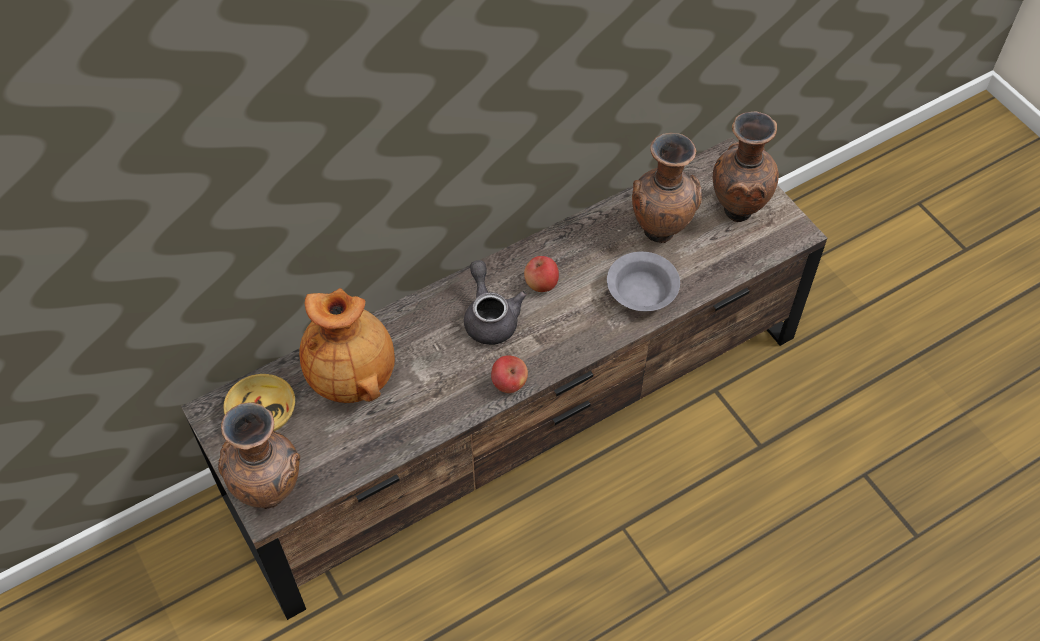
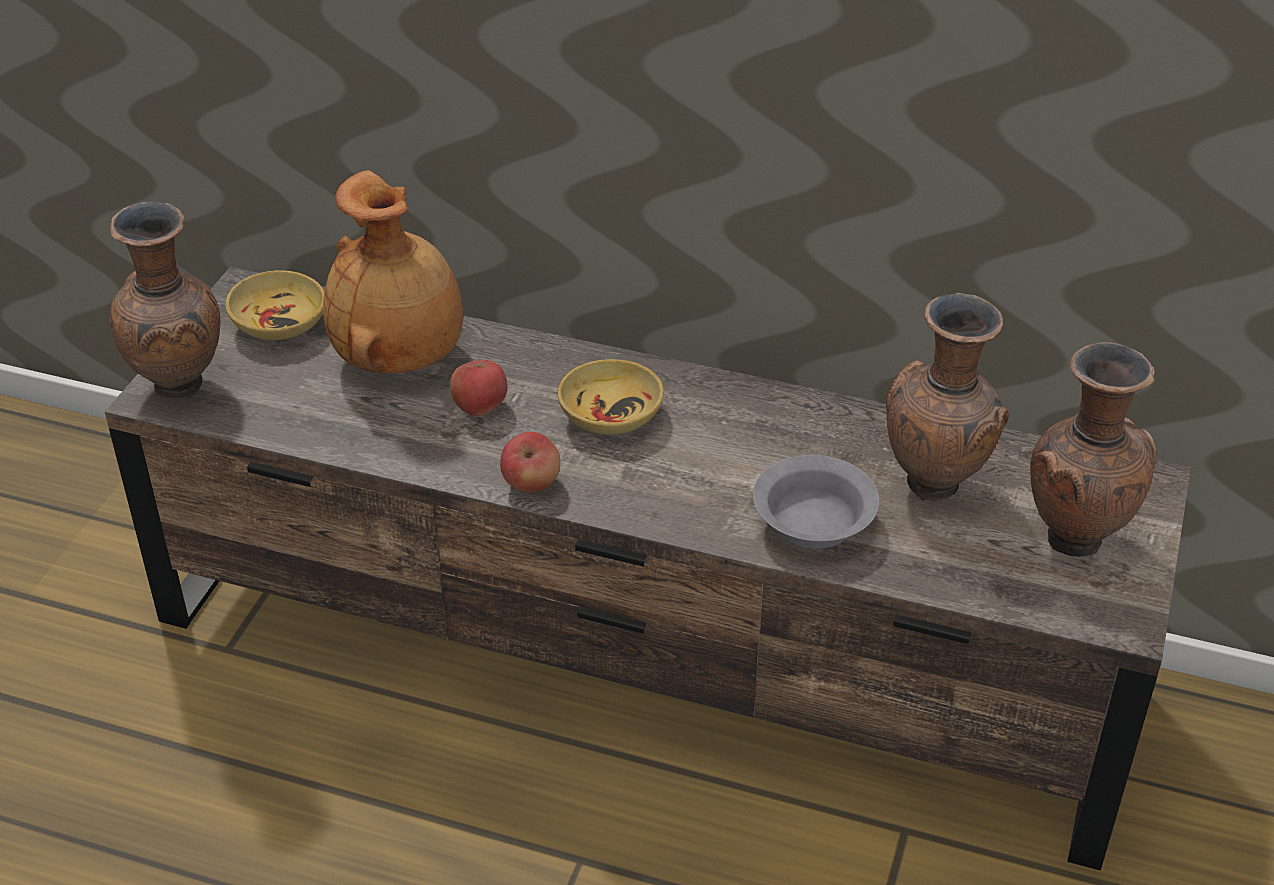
camera: 50 degrees right, 15 degrees down
(490, 317) = (610, 414): grey teapot -> beige bowl
(541, 284) = (712, 428): apple -> apple (480, 407)

